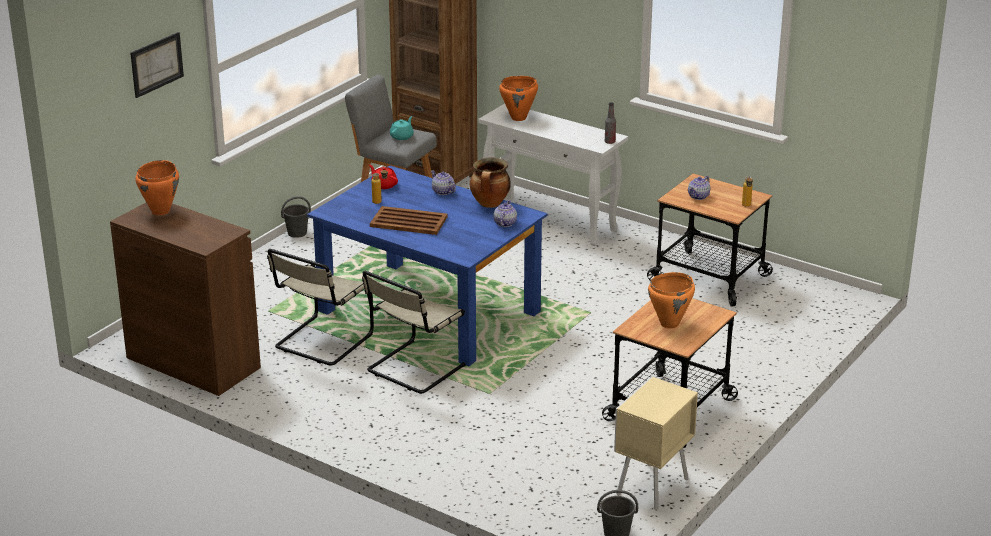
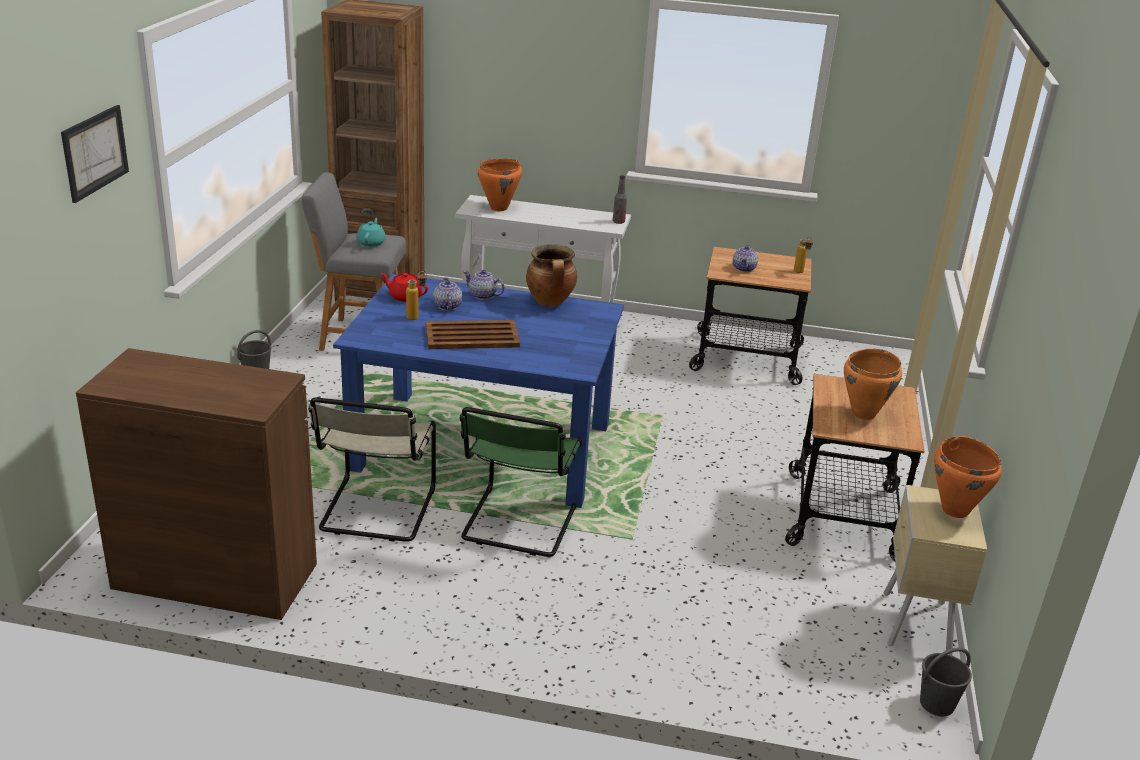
camera: 25 degrees left, 0 degrees up
(161, 211) = (150, 366): orange cooking pot -> orange cooking pot (955, 510)
(414, 369) = (518, 524): beige chair -> green chair
(504, 223) = (588, 322): teapot -> teapot (447, 306)

